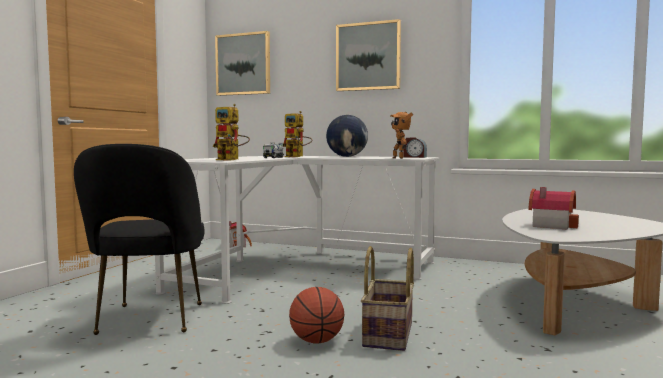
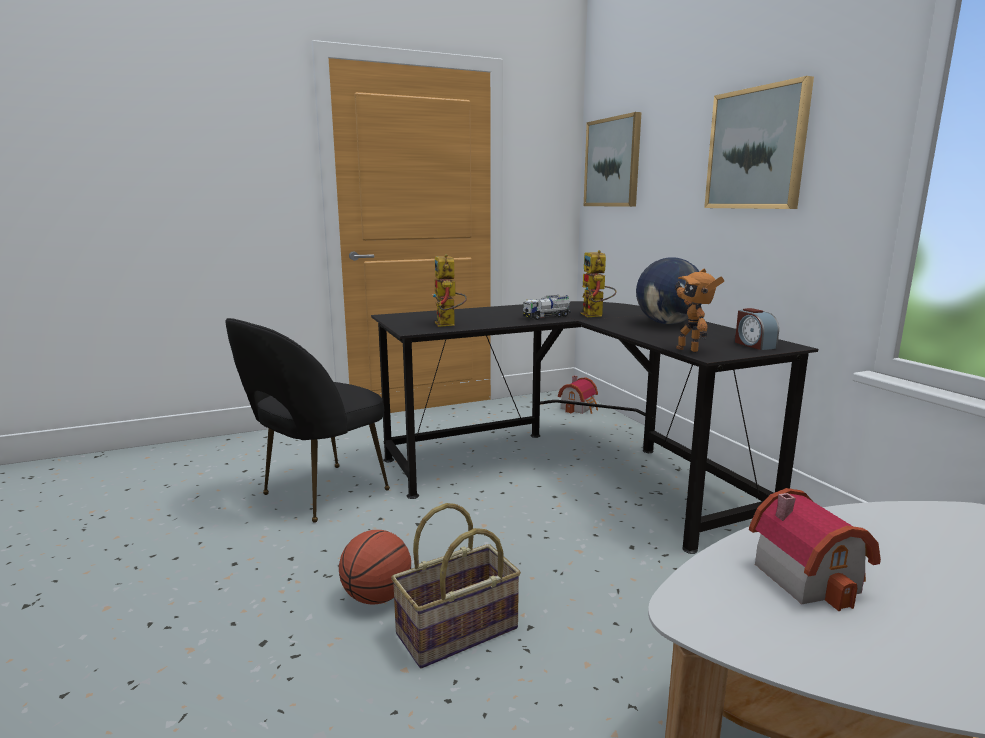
camera: 45 degrees right, 10 degrees up
(298, 269) = (571, 471): white desk -> black desk
(399, 158) = (689, 350): toy robot -> toy robot turned 45 degrees counterclockwise

